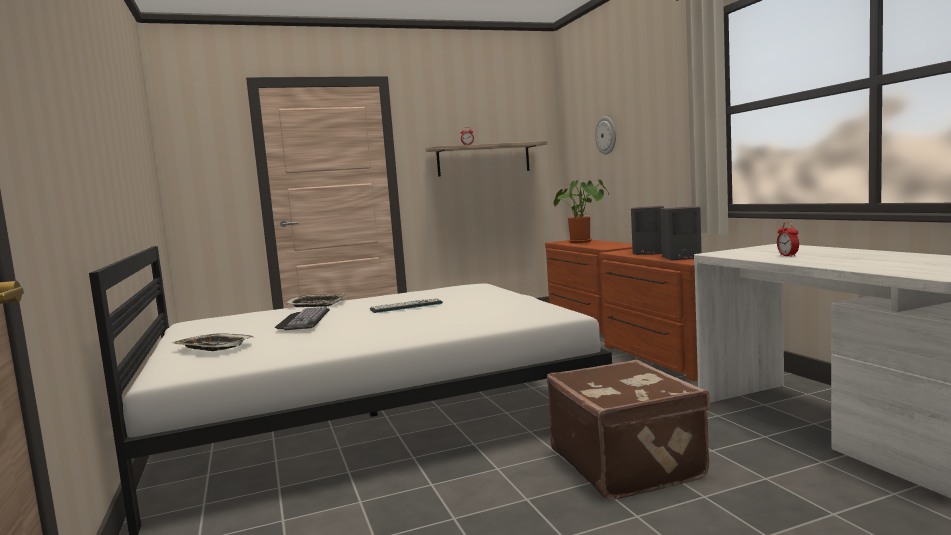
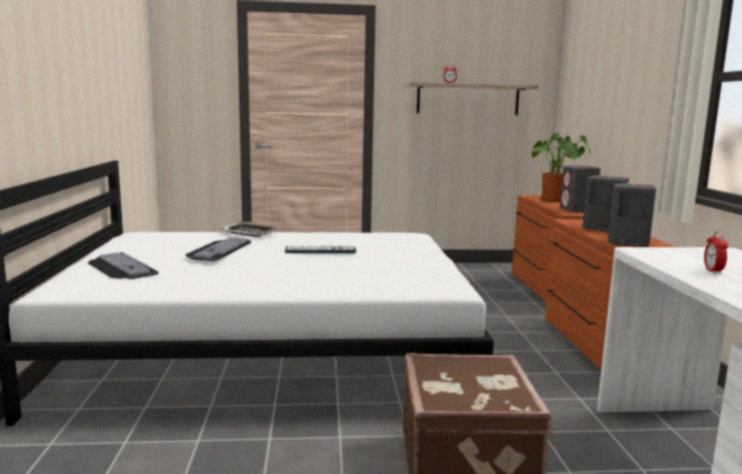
camera: 15 degrees right, 5 degrees up
(213, 347) = (119, 267): tray -> keyboard
(606, 135) = (599, 86): wall clock -> none
(610, 245) = (577, 210): none -> grey speaker

